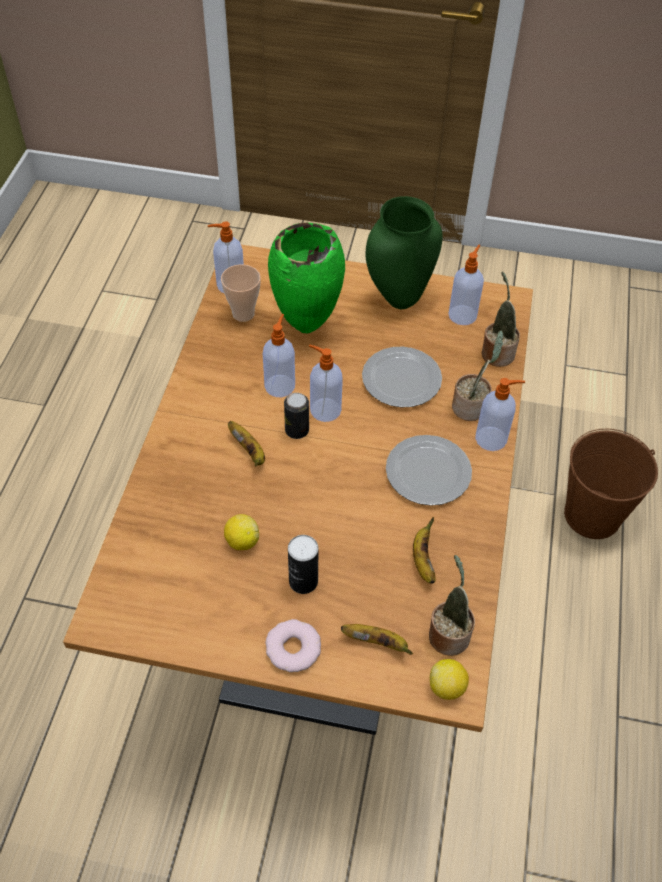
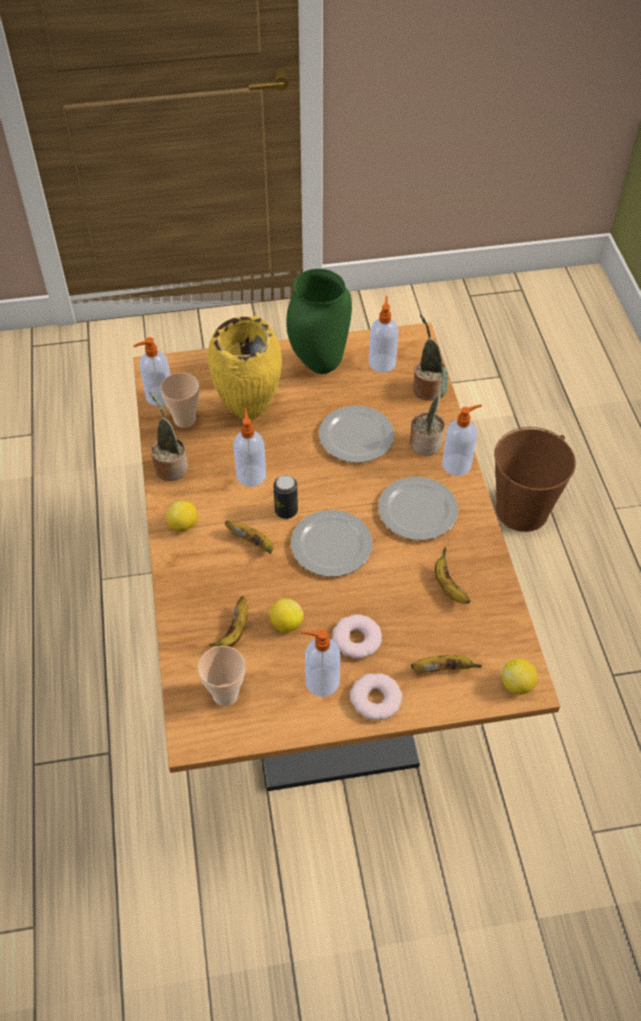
camera: 20 degrees left, 0 degrees up
(150, 590) = (225, 694): none -> cup
(189, 532) = (234, 632): none -> banana
(192, 414) = (183, 525): none -> lemon
(303, 581) = (356, 640): can -> donut
(307, 328) = (250, 415): green vase -> yellow vase
(323, 477) = (330, 544): none -> plate
(324, 409) = (301, 484): soap dispenser -> soap dispenser (320, 681)
(448, 633) = (498, 640): potted plant -> potted plant (170, 466)

